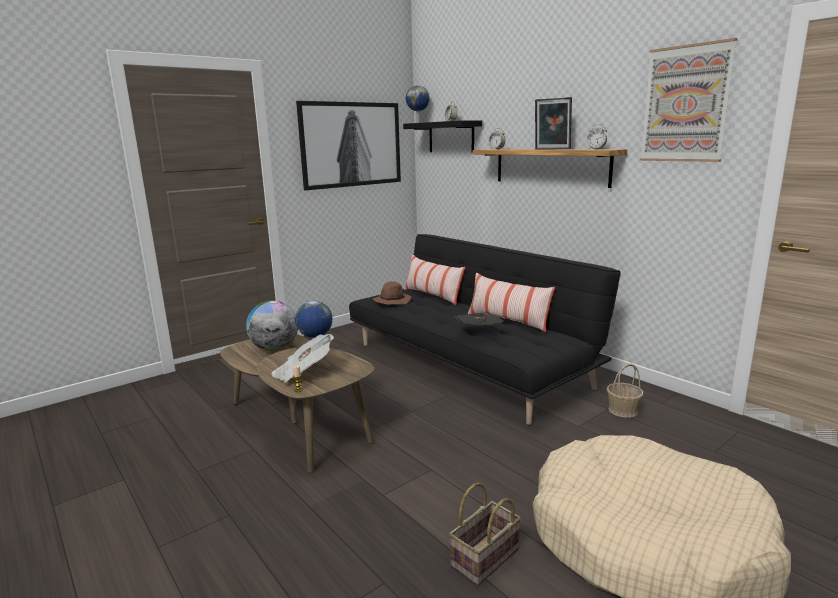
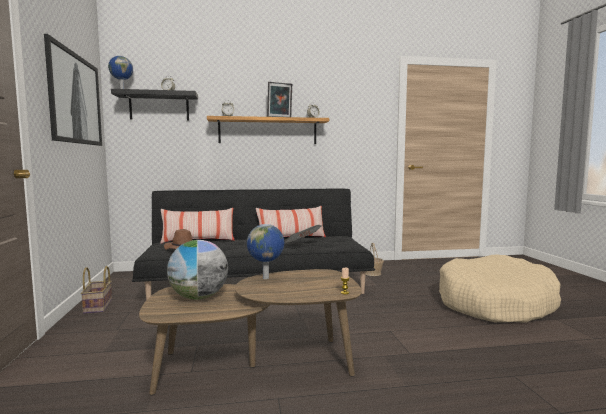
camera: 60 degrees left, 10 degrees down
(303, 373) = (308, 287): newspaper -> none
(485, 559) = (497, 340): basket -> basket (98, 306)
(685, 104) = (356, 96): picture -> none

